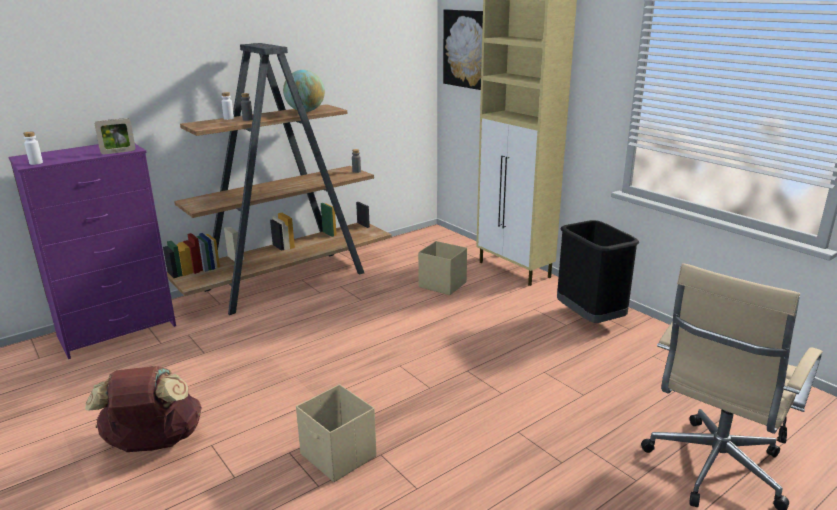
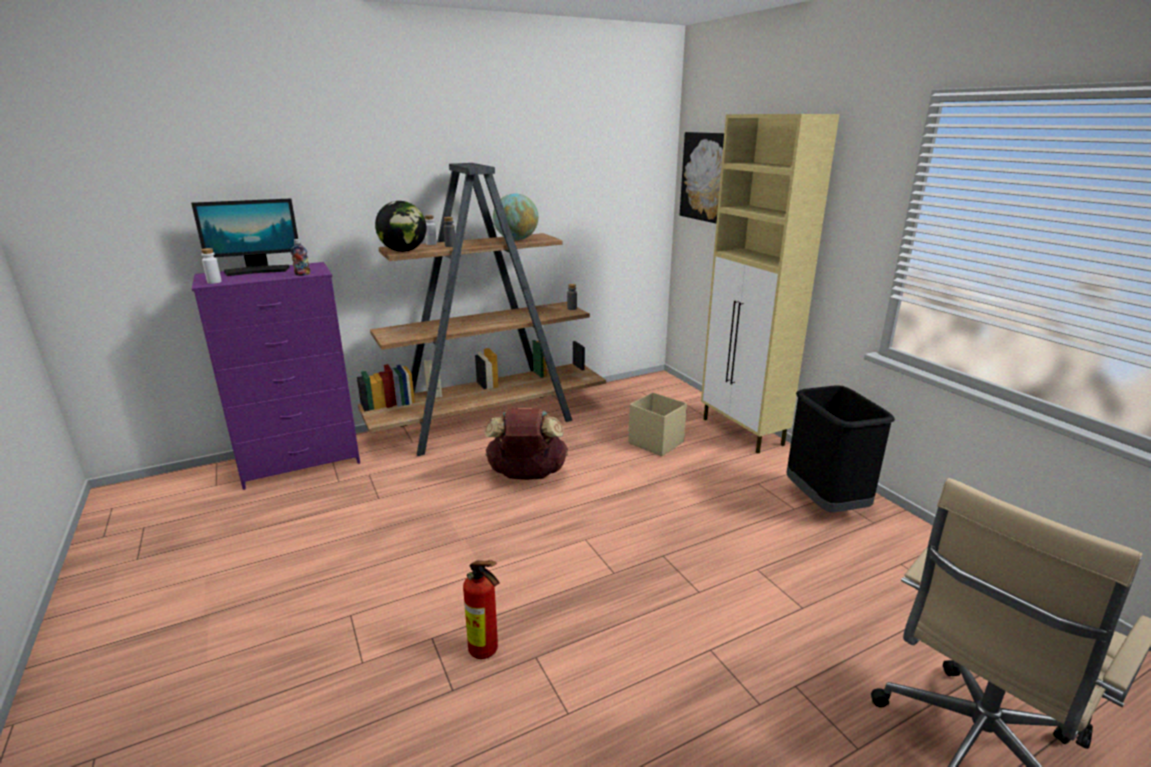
camera: 10 degrees right, 0 degrees up
(70, 151) = (257, 271): none -> monitor
(118, 152) = (302, 274): picture frame -> bottle
(154, 444) = (291, 605): brown backpack -> brown backpack (527, 475)
(207, 126) = (403, 251): none -> globe
(338, 456) = (486, 652): beige storage box -> fire extinguisher

